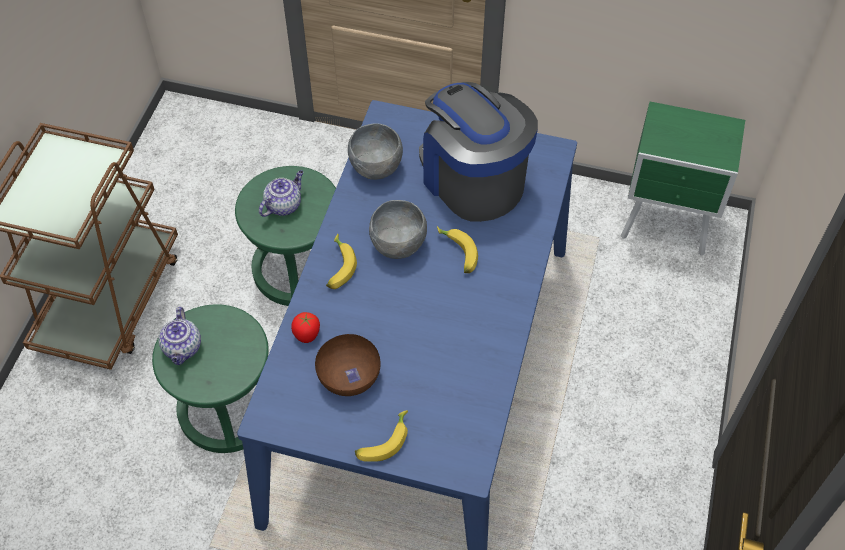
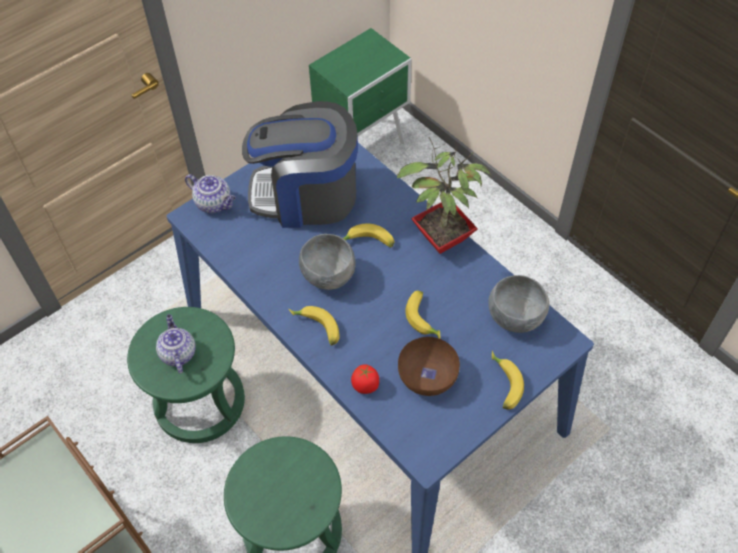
camera: 55 degrees left, 0 degrees up
(183, 348) = (262, 510): teapot -> teapot (214, 203)
(376, 167) = (238, 249): grey bowl -> grey bowl (515, 317)
(409, 341) = (424, 318): none -> banana
(506, 307) = (440, 240): none -> potted plant

